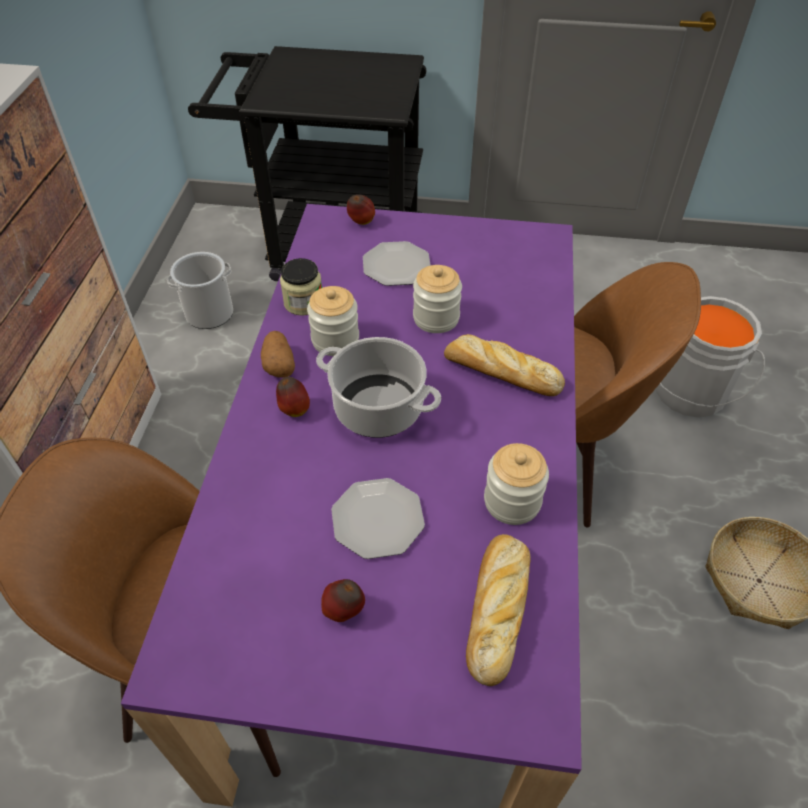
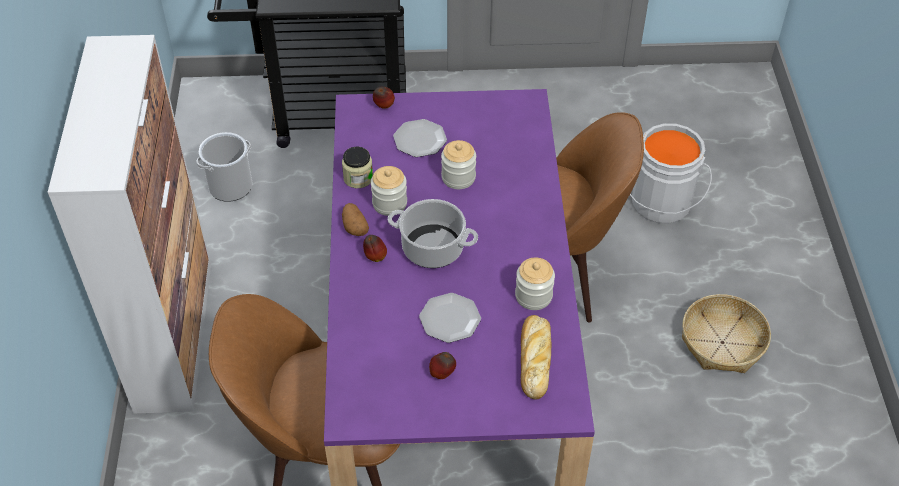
camera: 10 degrees left, 0 degrees up
(499, 372) = (511, 212): bread -> none

